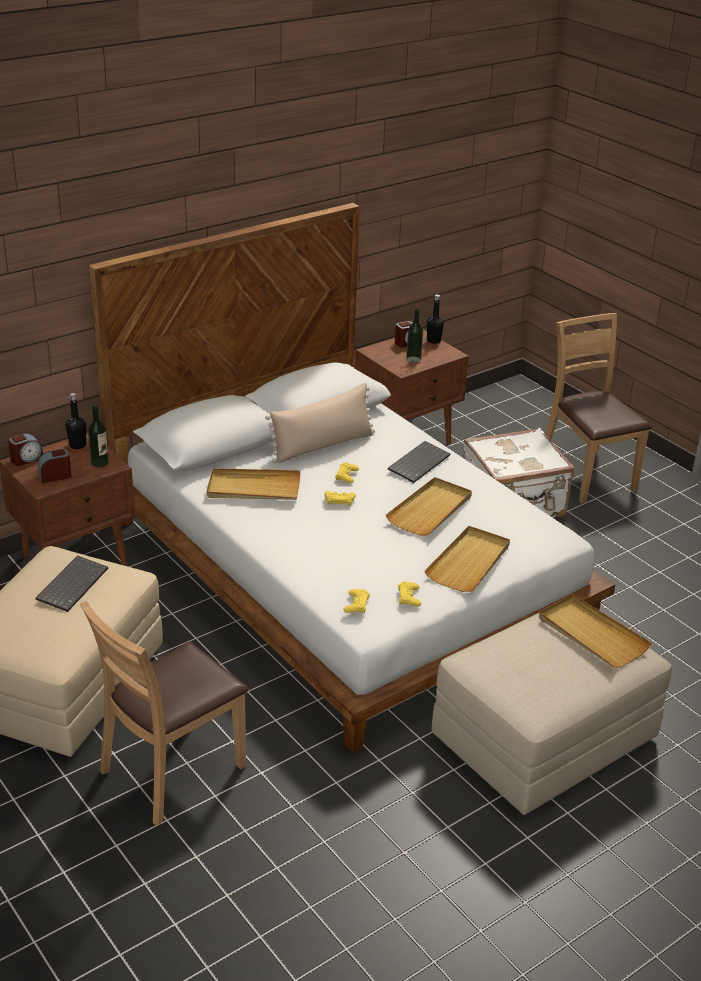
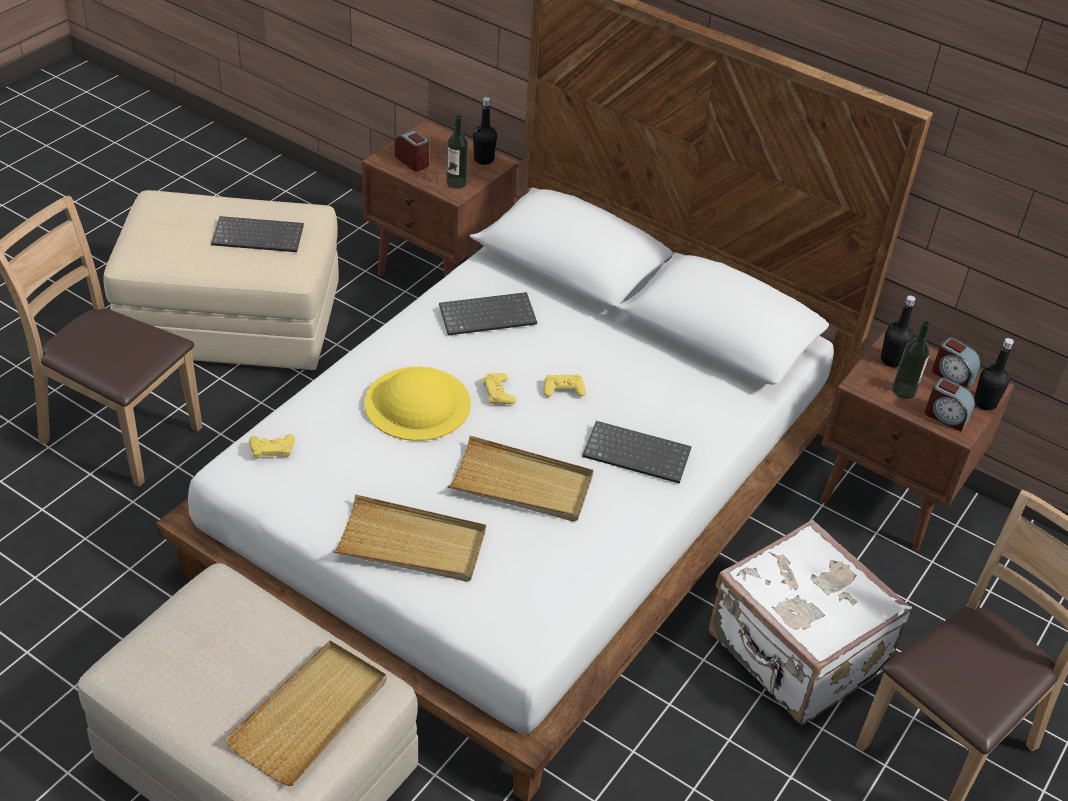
camera: 70 degrees right, 10 degrees up
(26, 459) = (436, 135): alarm clock -> alarm clock (946, 416)
(253, 488) = (488, 315): beige tray -> keyboard
(322, 446) = (627, 354): beige pillow -> none
(337, 533) = (417, 403): none -> yellow hat
(385, 356) = (891, 360): none -> black bottle
(409, 597) = (308, 496): yellow game controller -> none

